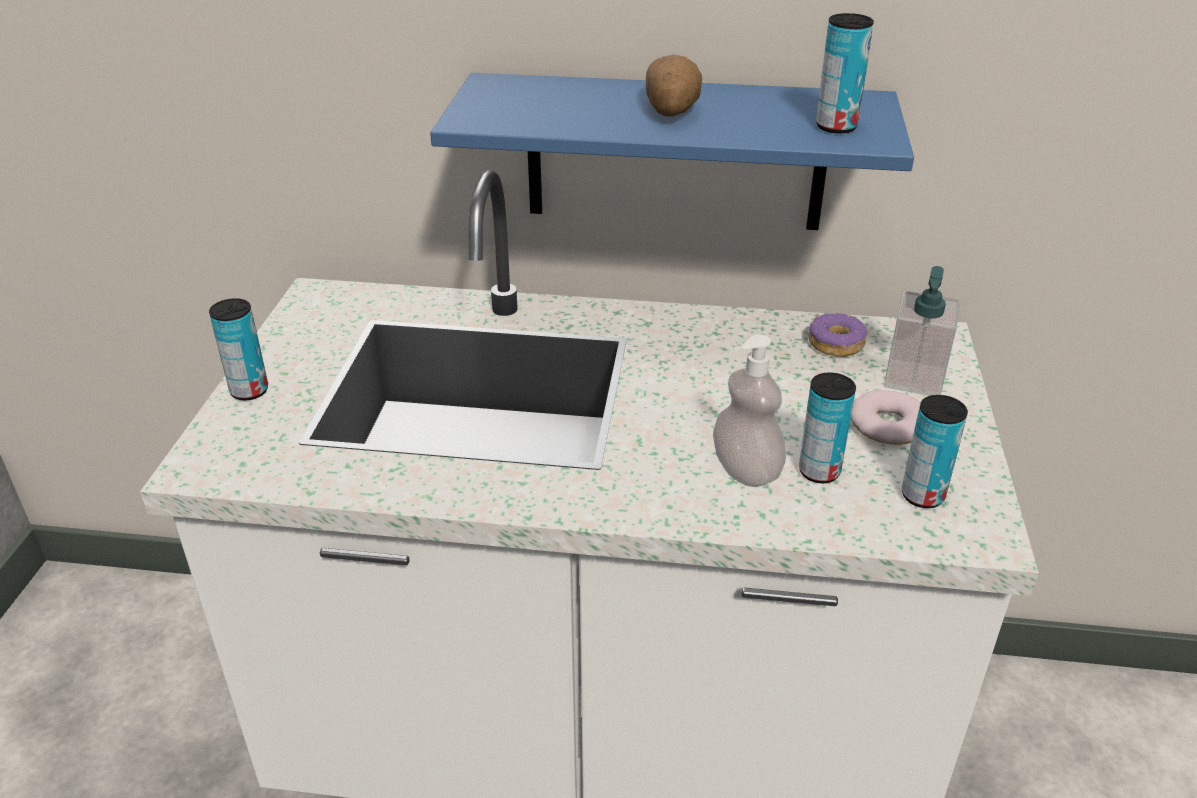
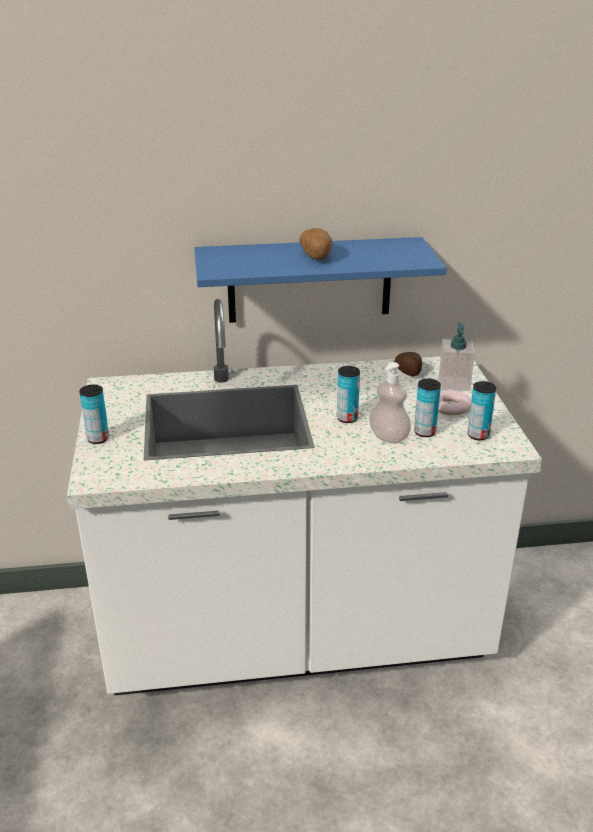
camera: 15 degrees left, 5 degrees down
(836, 127) = (403, 257): can -> can (347, 418)
(836, 344) = (408, 373): donut -> potato

